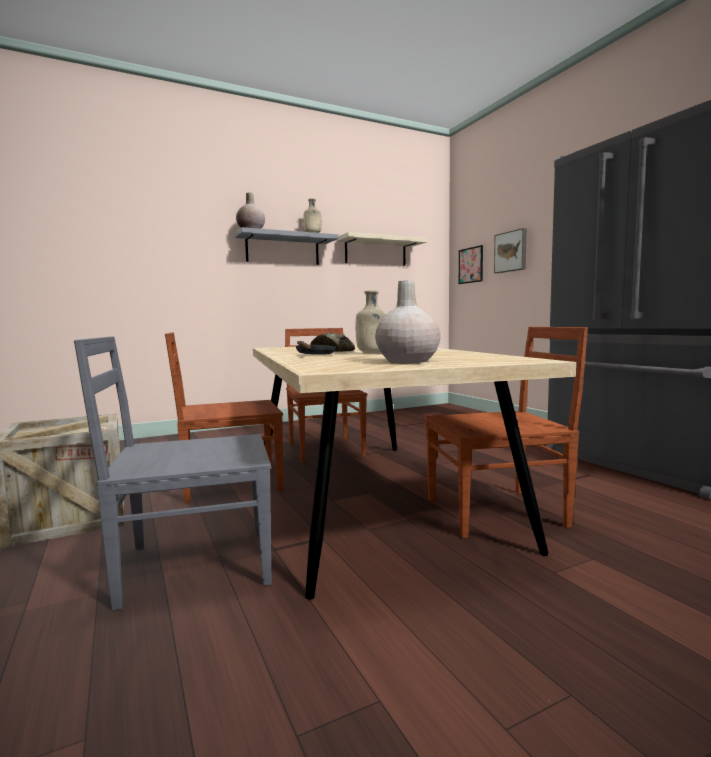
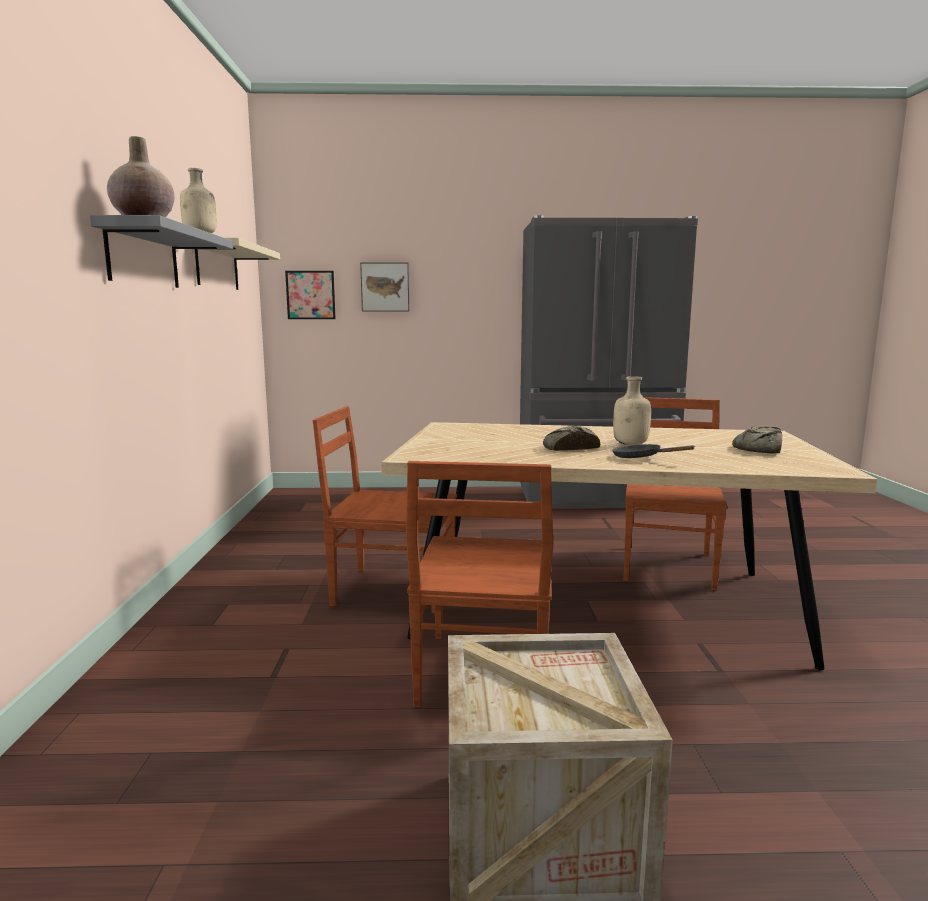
camera: 65 degrees left, 5 degrees up
(193, 565) = (751, 721): grey chair -> none
(407, 361) = (758, 449): beige vase -> bread

